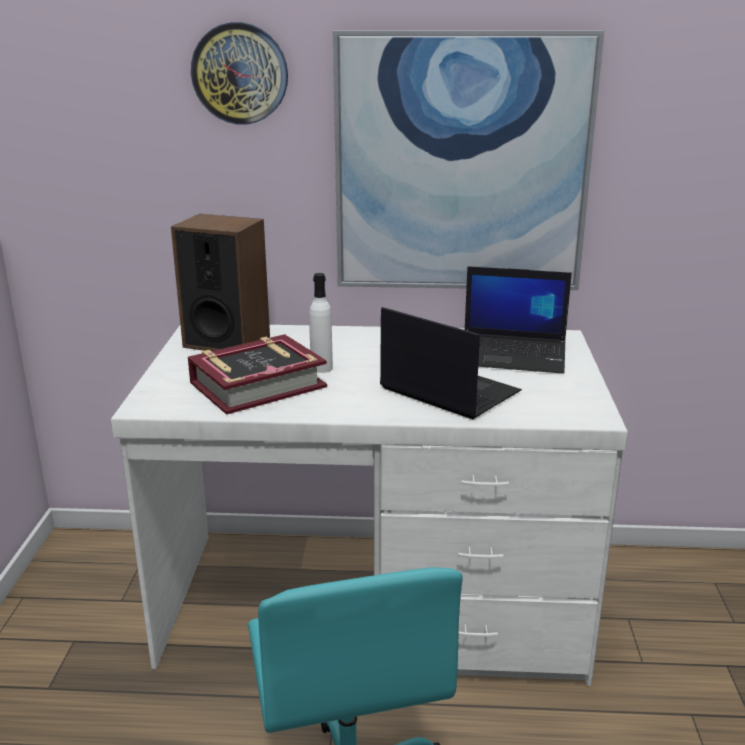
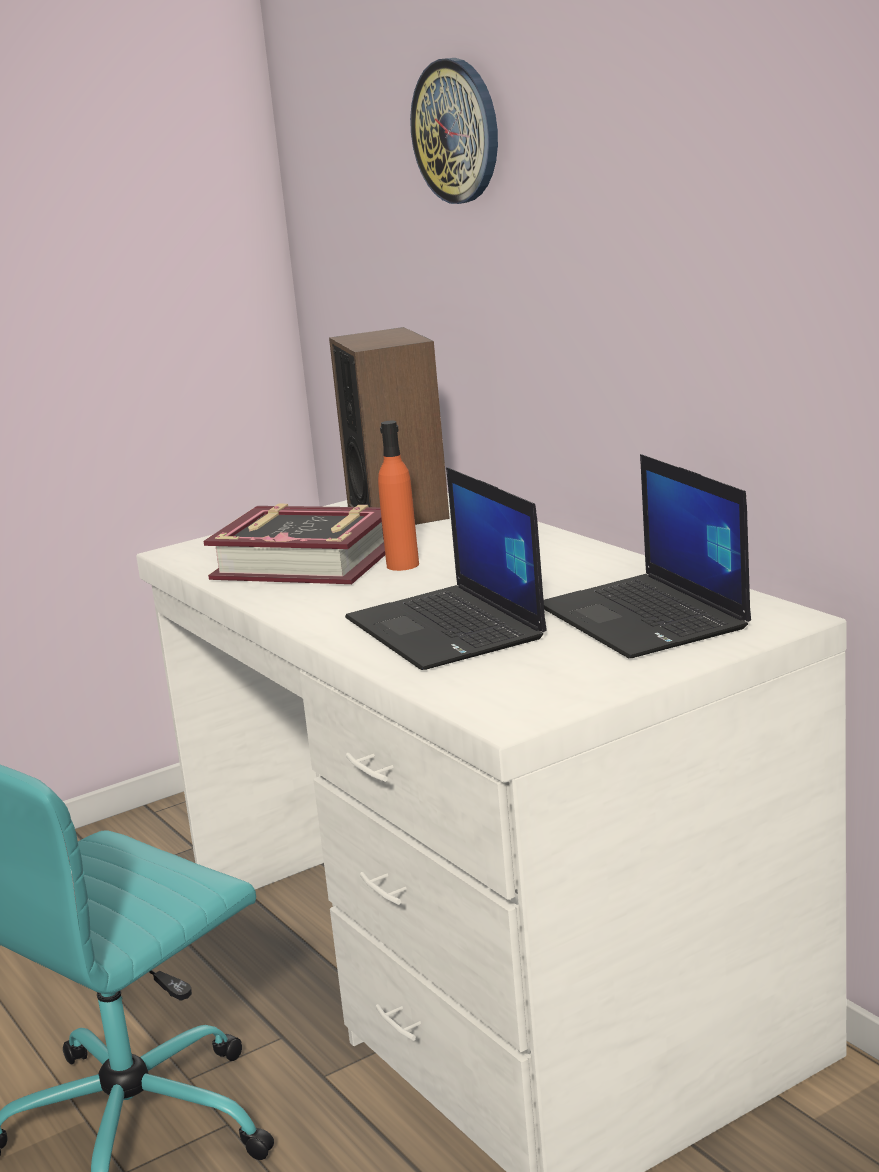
camera: 55 degrees right, 5 degrees down
(321, 368) = (402, 565): white bottle -> orange bottle
(447, 390) = (448, 629): laptop -> laptop turned 150 degrees clockwise
(461, 165) = (682, 281): picture -> none

